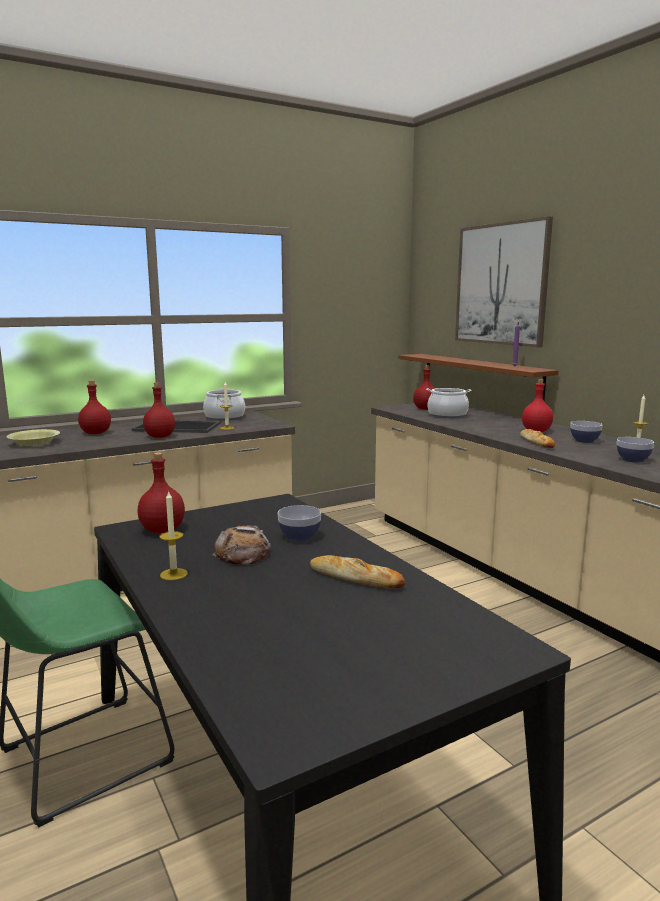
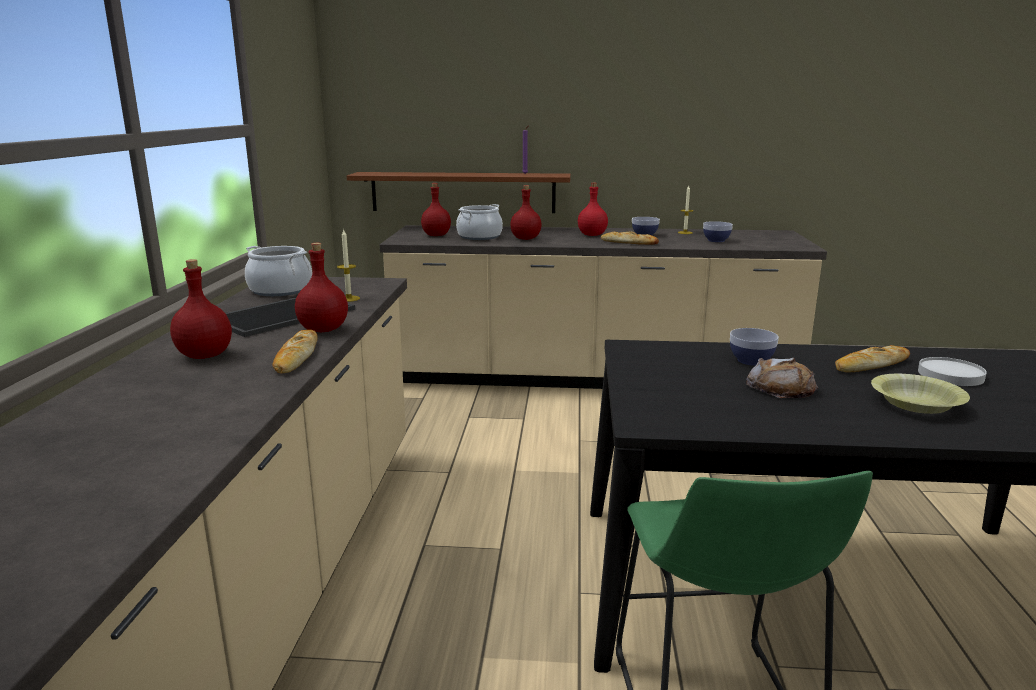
camera: 55 degrees left, 5 degrees up
(34, 443) = (182, 398): yellow bowl -> yellow bowl (916, 404)
(108, 443) = (296, 357): none -> bread
(163, 530) = (672, 405): red bottle -> red bottle (526, 238)
(173, 574) = (821, 422): candle -> none
(376, 614) = (951, 375): none -> white plate
(501, 284) = (484, 84): picture -> none

